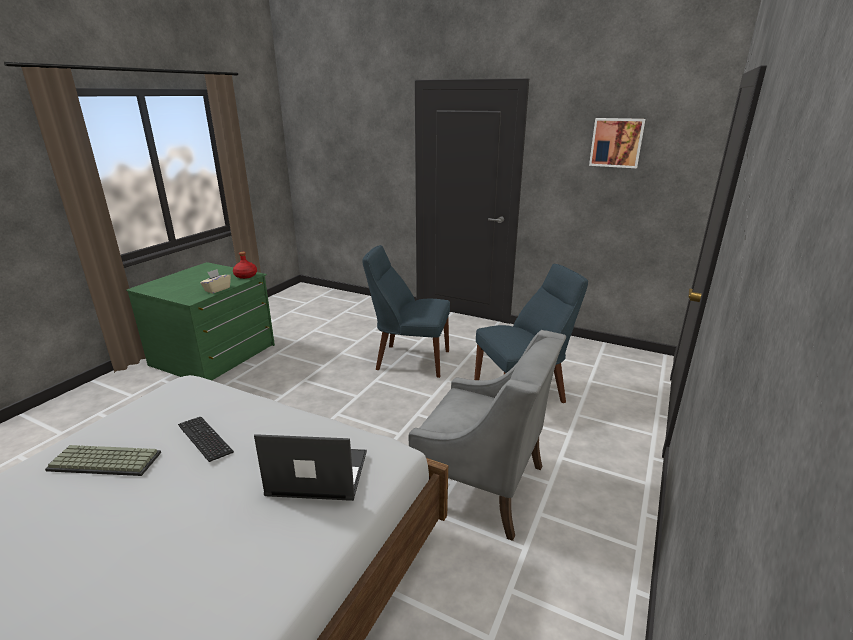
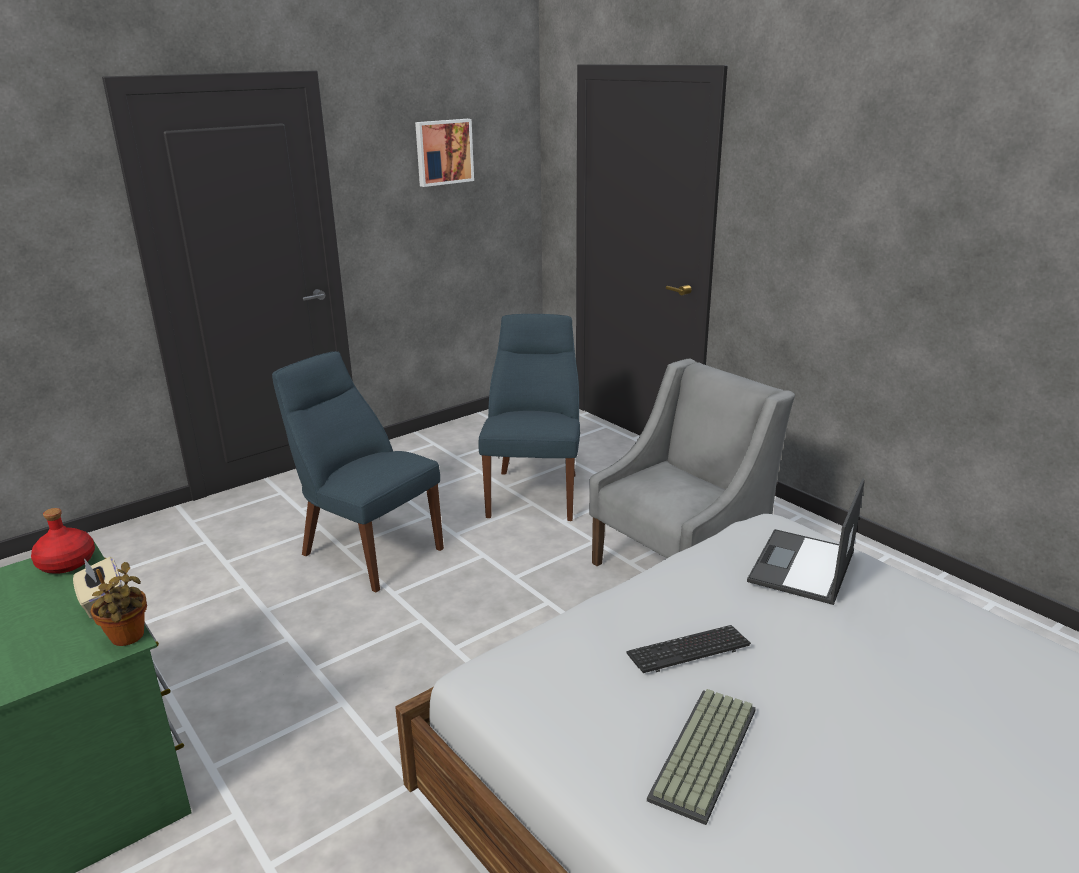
camera: 65 degrees left, 0 degrees up
(192, 300) = (128, 638): none -> potted plant
(409, 360) = (367, 550): blue chair -> blue chair turned 90 degrees clockwise

